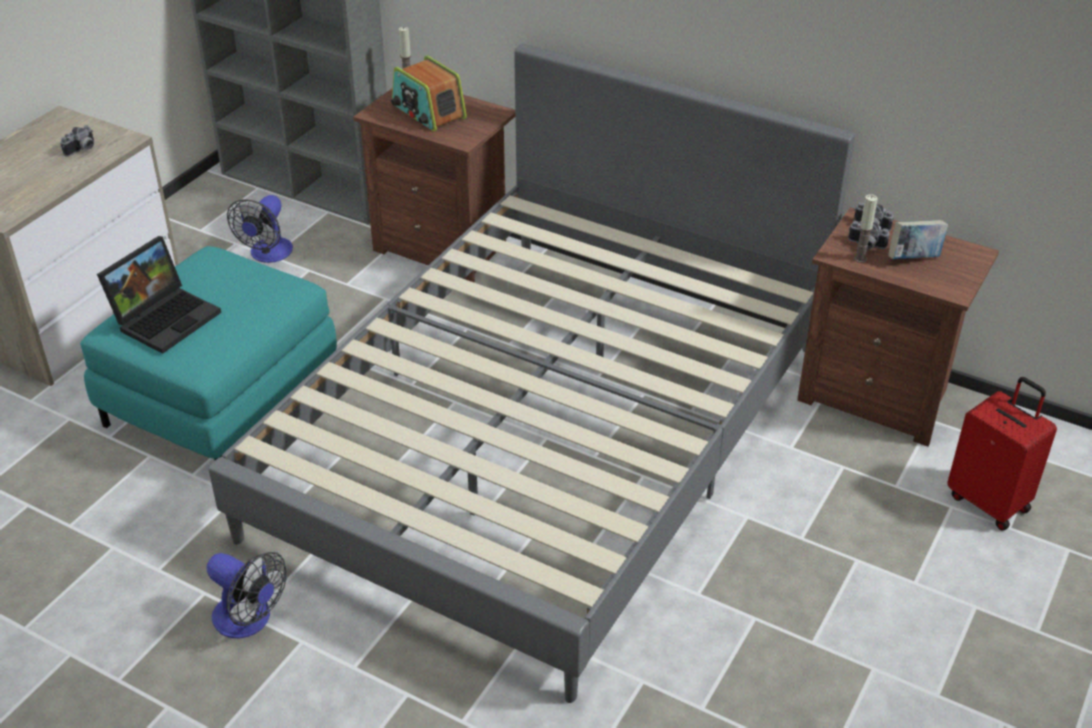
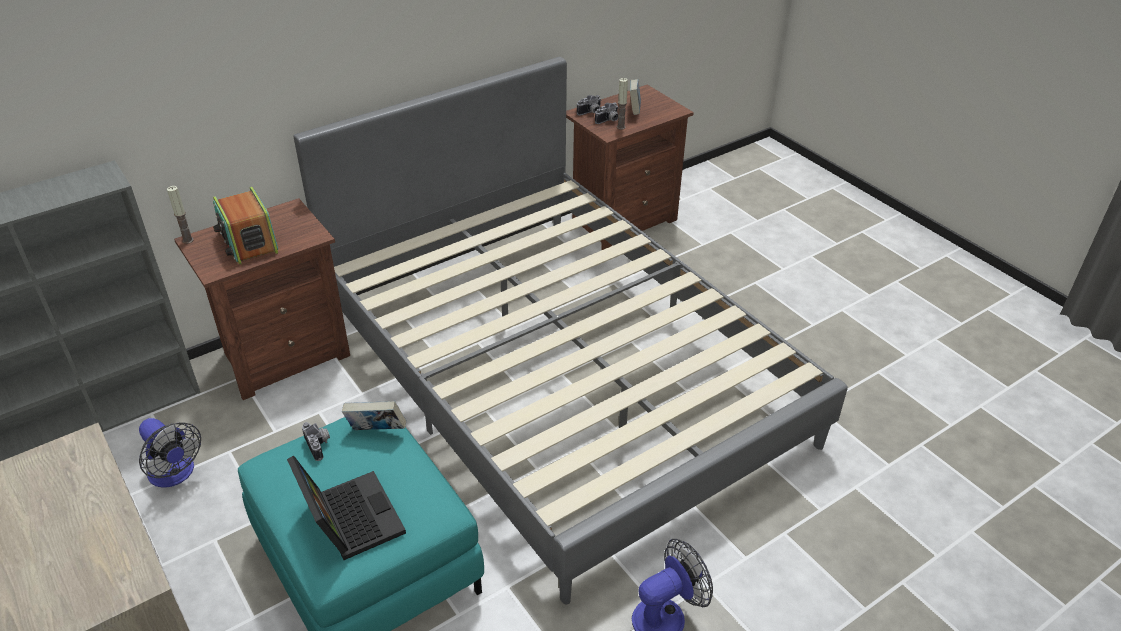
camera: 65 degrees left, 0 degrees up
(82, 150) = (61, 485): camera -> camera (319, 445)
(274, 295) = (376, 431): none -> book
(428, 112) = (248, 241): radio -> radio turned 75 degrees clockwise
(989, 502) = (734, 218): red suitcase -> none

